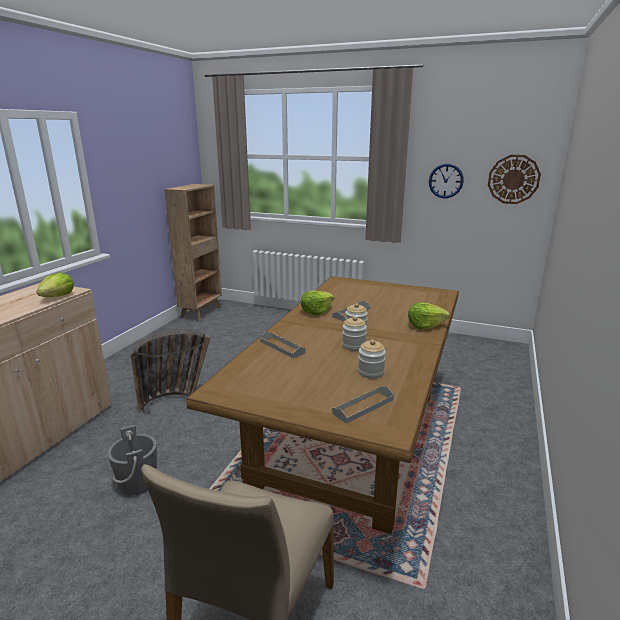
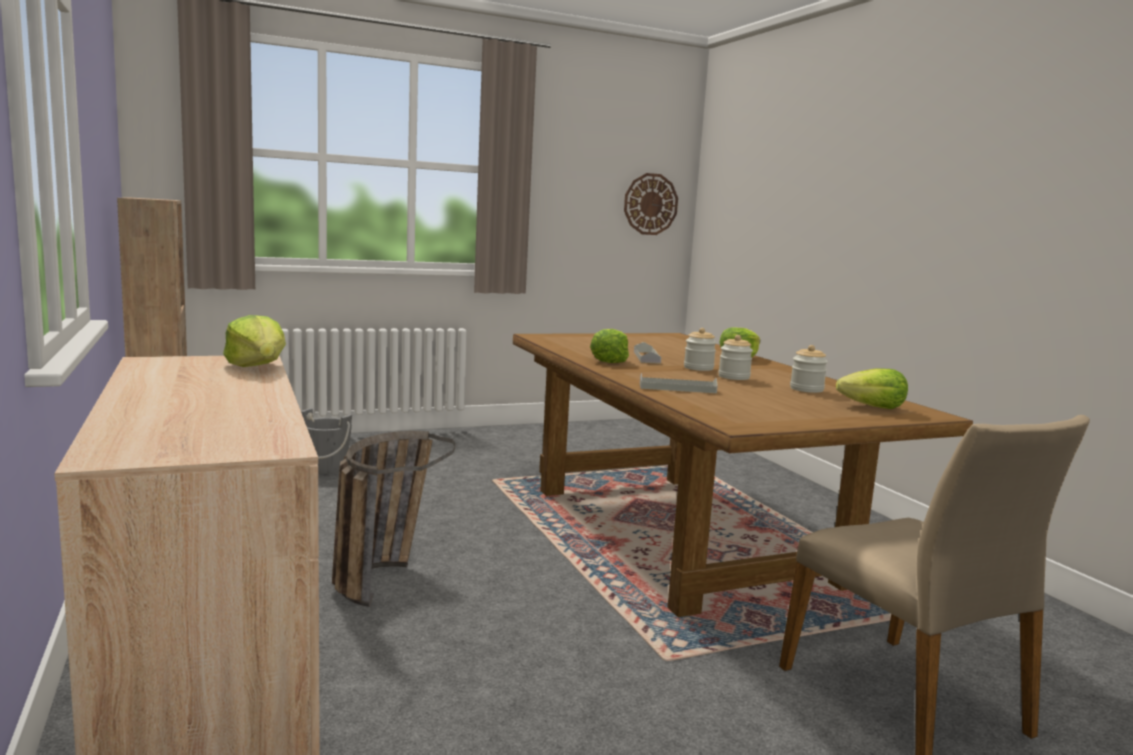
camera: 45 degrees left, 10 degrees down
(138, 482) = (539, 671): grey bucket -> grey bucket (326, 468)
(363, 406) = (872, 407): grey tray -> lettuce
(446, 181) = (574, 204): wall clock -> none

